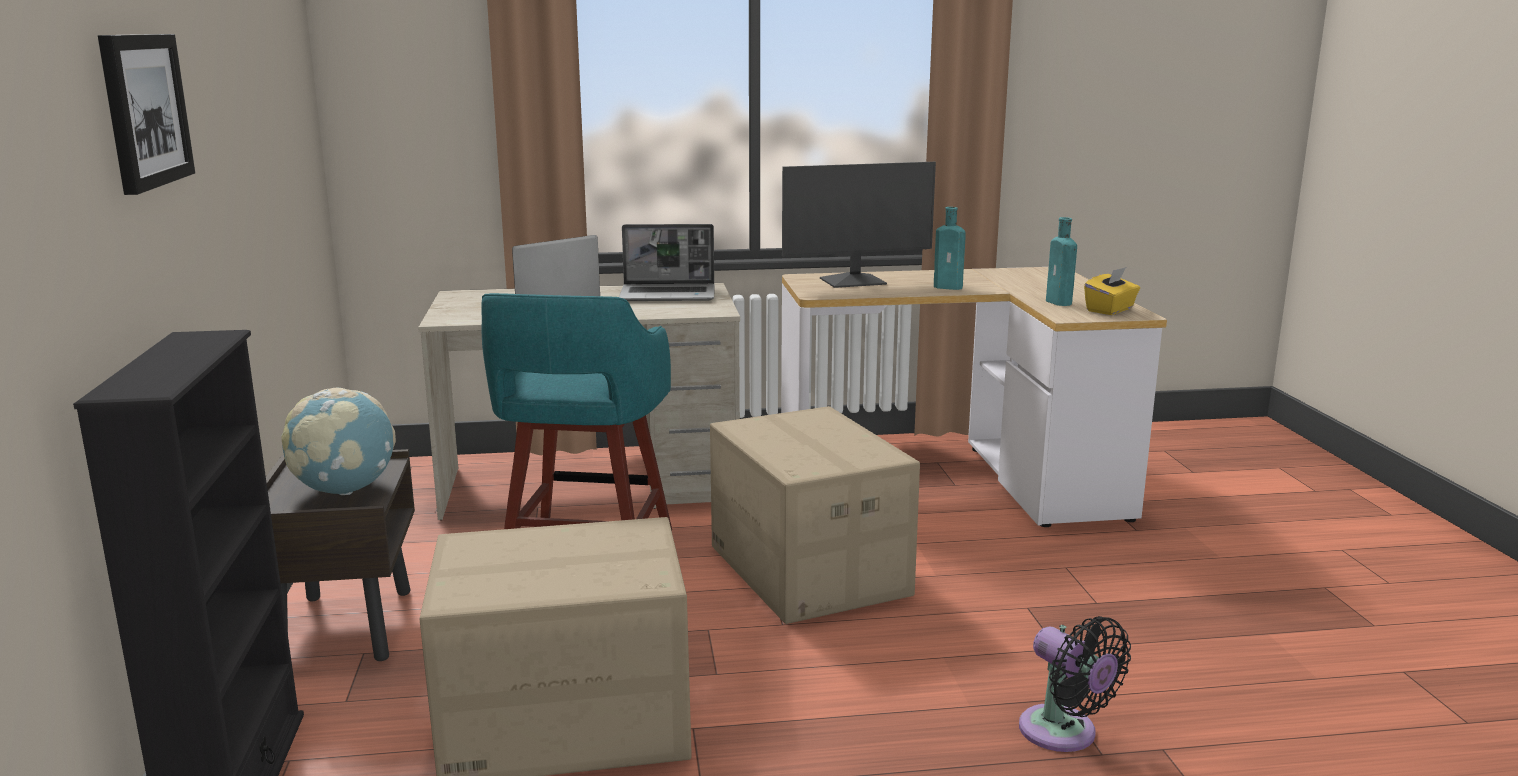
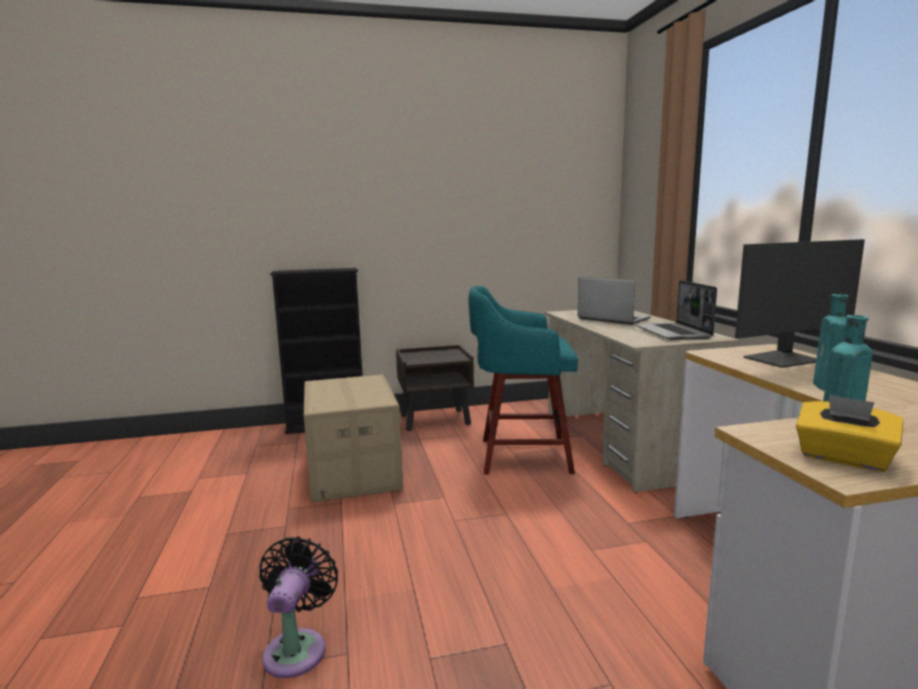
camera: 85 degrees right, 5 degrees down
(144, 110) = (374, 190): picture -> none
(344, 490) = (429, 357): globe -> none
(806, 570) = (535, 525): cardboard box -> none
(854, 282) = (784, 360): monitor -> monitor turned 90 degrees counterclockwise
(1063, 734) = (297, 648): black fan -> black fan turned 135 degrees clockwise

